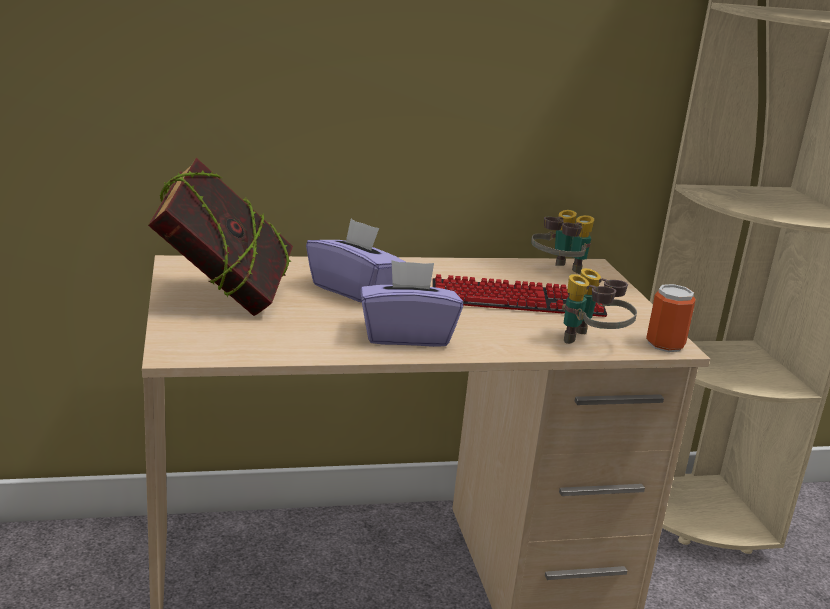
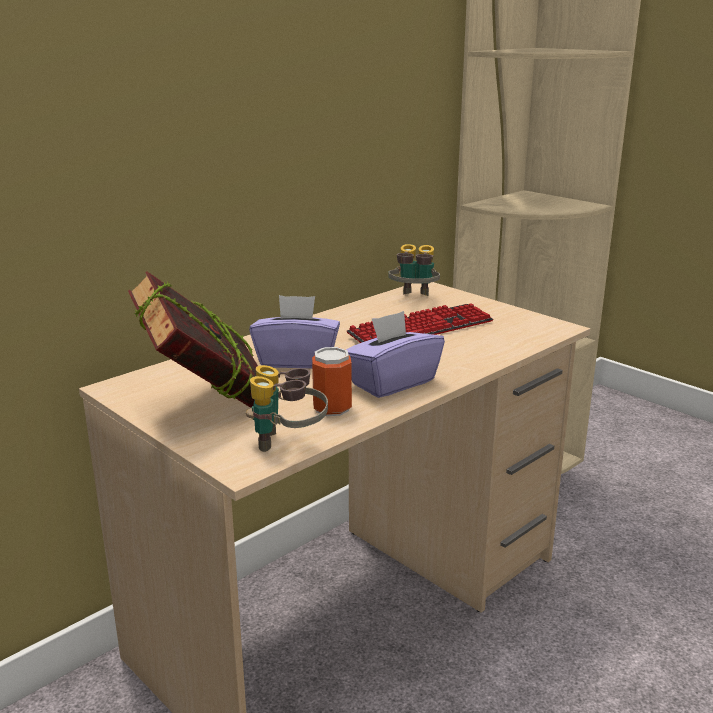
camera: 30 degrees left, 0 degrees up
(591, 344) = (513, 343): binoculars -> binoculars (287, 443)
(665, 344) = (554, 328): can -> can (332, 408)

